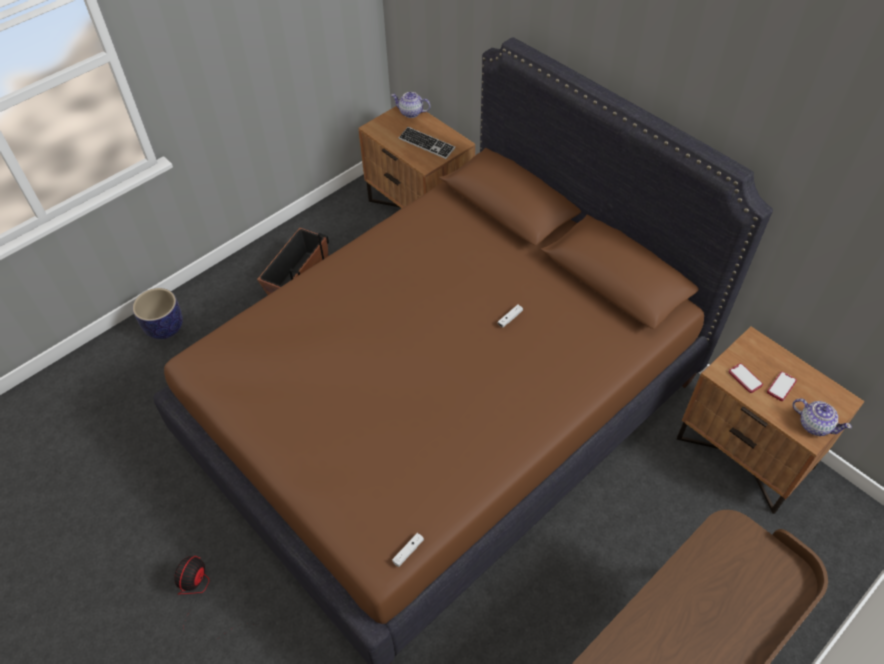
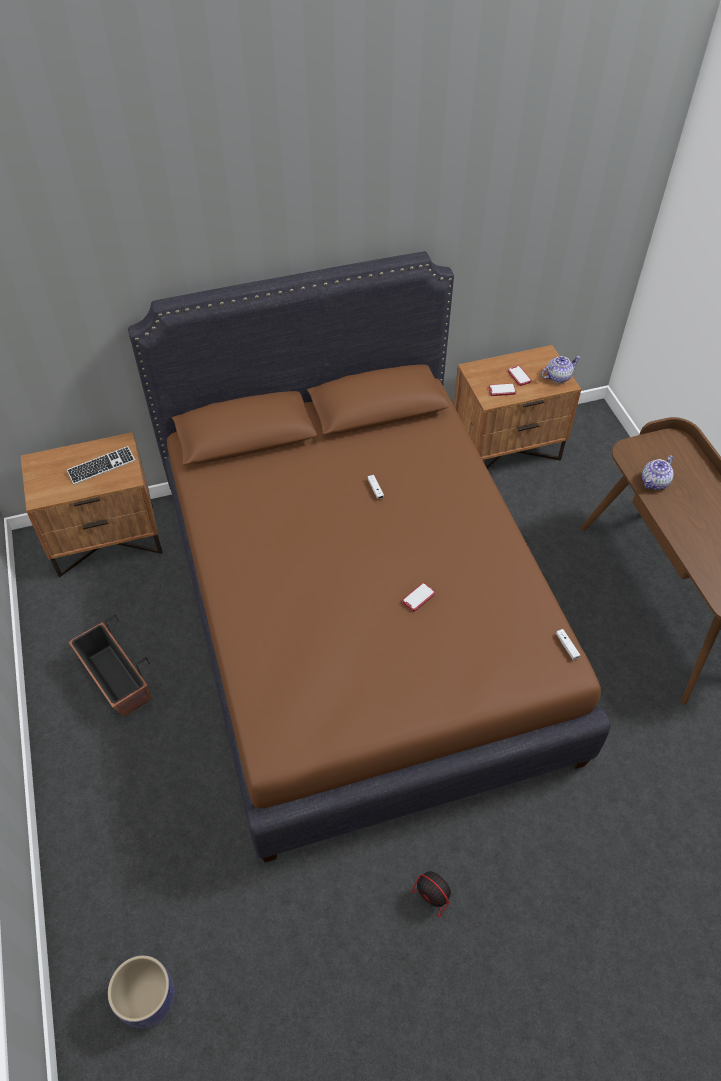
camera: 65 degrees left, 0 degrees up
(165, 327) = (88, 838): planter -> planter (148, 998)
(400, 401) = (418, 597): none -> phone
(411, 113) = (44, 461): teapot -> teapot (654, 482)

